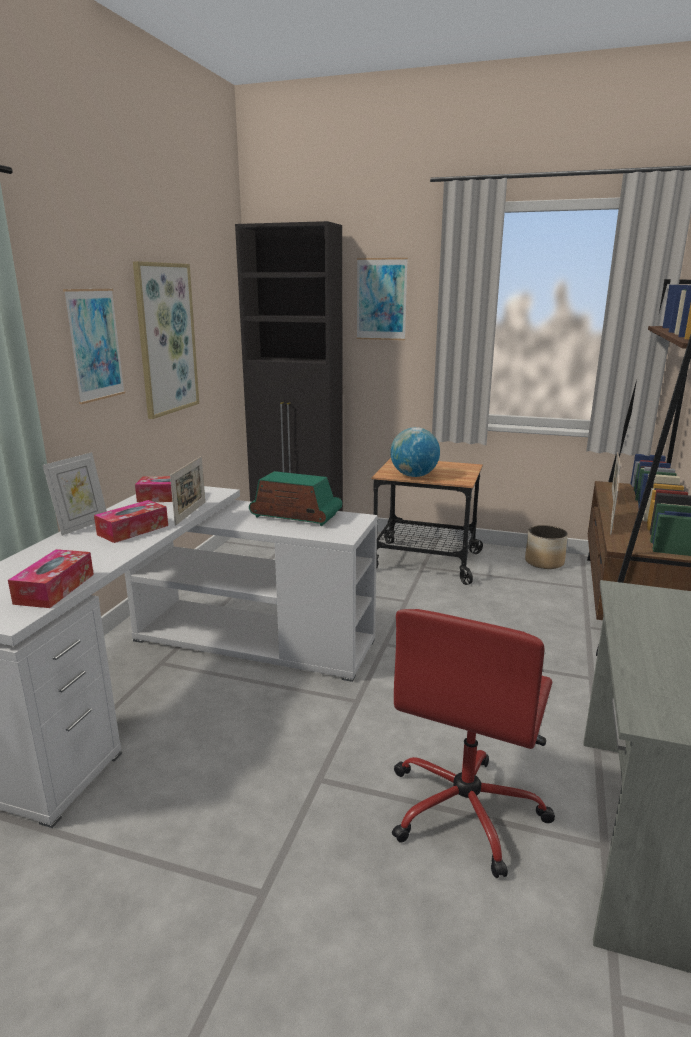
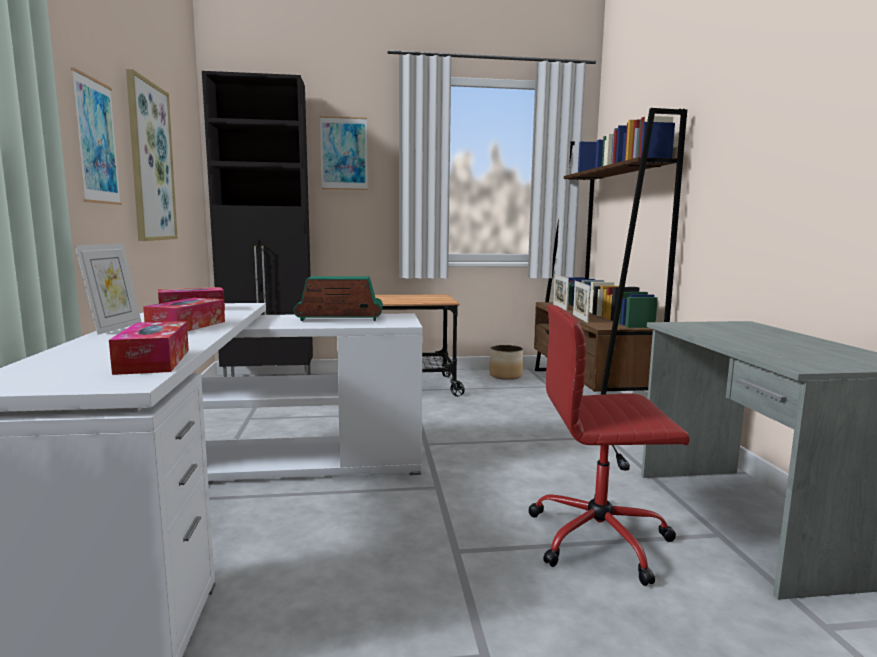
camera: 25 degrees left, 10 degrees down
(190, 513) = (237, 315): picture frame -> none
(414, 476) = (401, 301): globe -> none
(466, 809) = (601, 539): red office chair -> red office chair turned 90 degrees clockwise

